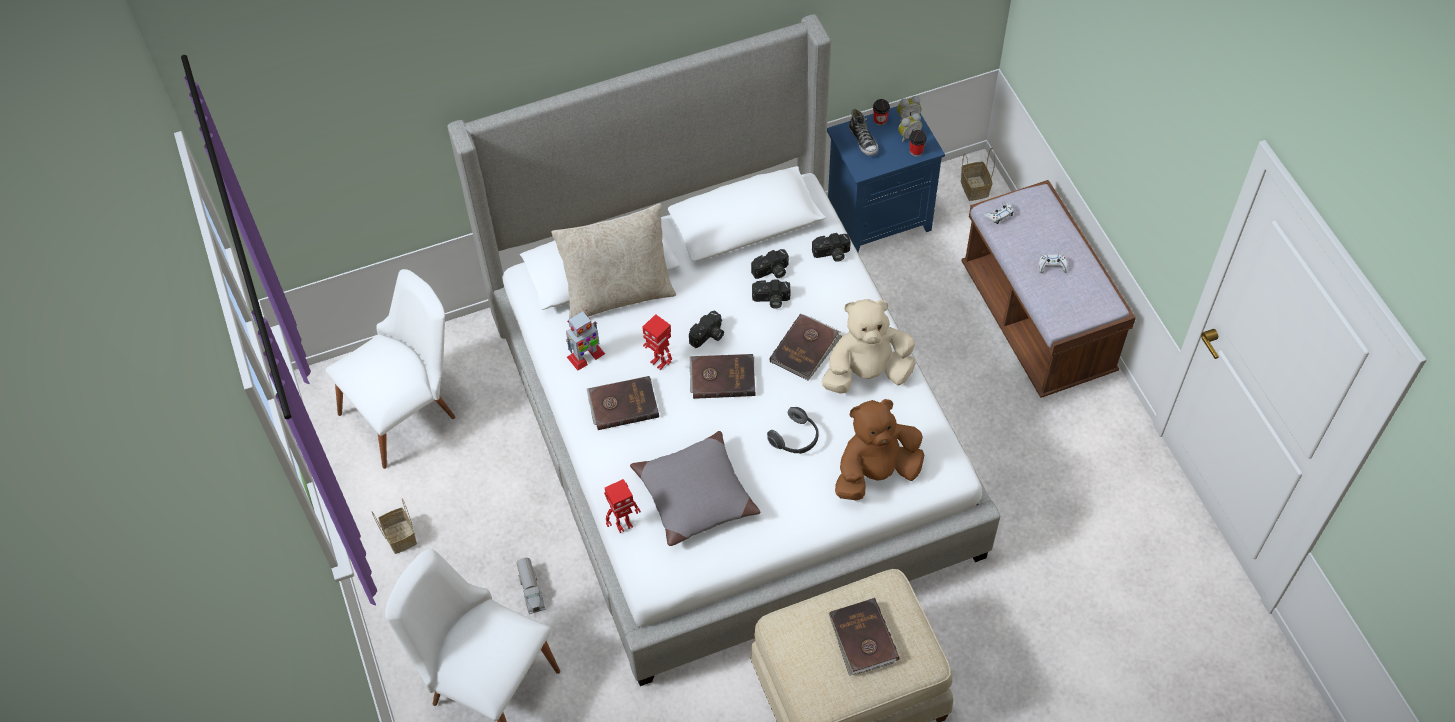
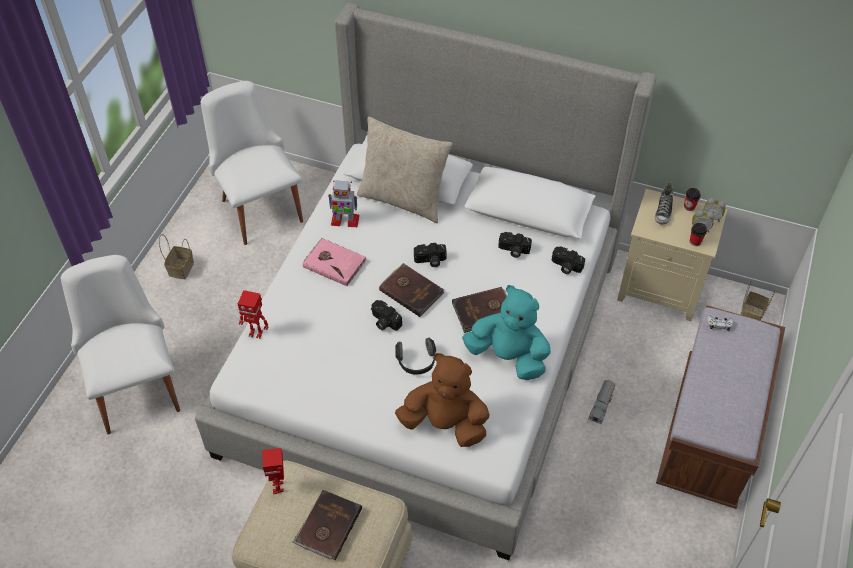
camera: 40 degrees right, 5 degrees down
(408, 411) = (259, 205): white chair -> white chair turned 120 degrees counterclockwise
(531, 590) = (215, 352): toy truck -> toy truck (601, 406)
(623, 404) = (334, 263): brown book -> pink book
(659, 362) = (383, 254): toy robot -> toy robot (279, 487)
(695, 496) = (315, 348): grey pillow -> none
(771, 300) = (494, 267): camera -> camera (384, 322)
(867, 373) = (508, 356): beige plush toy -> turquoise plush toy
(879, 217) = (661, 288): blue nightstand -> beige nightstand
(1052, 266) = (724, 384): white game controller -> none

